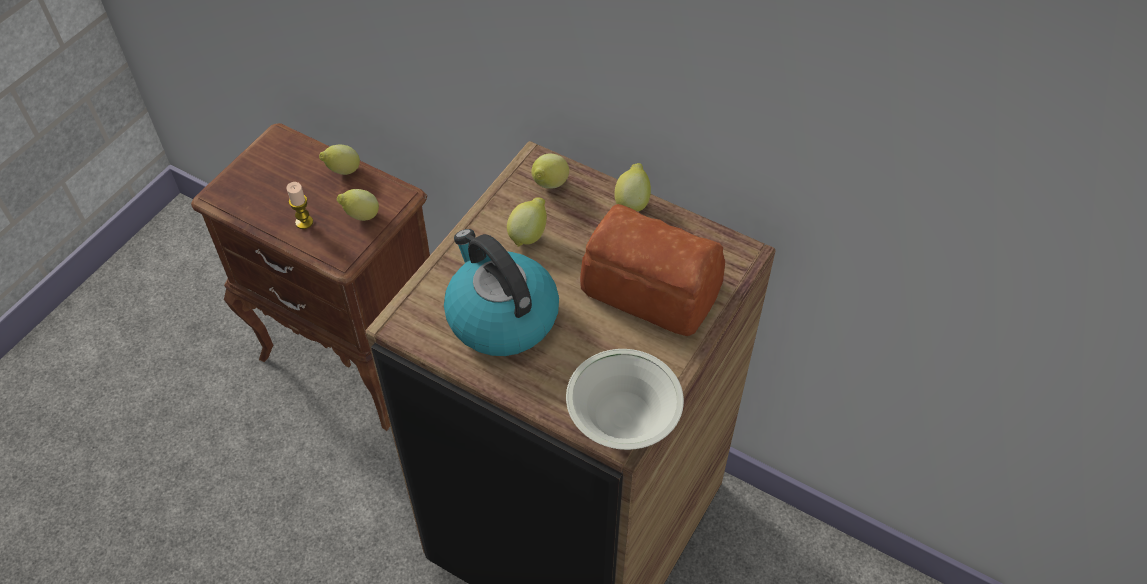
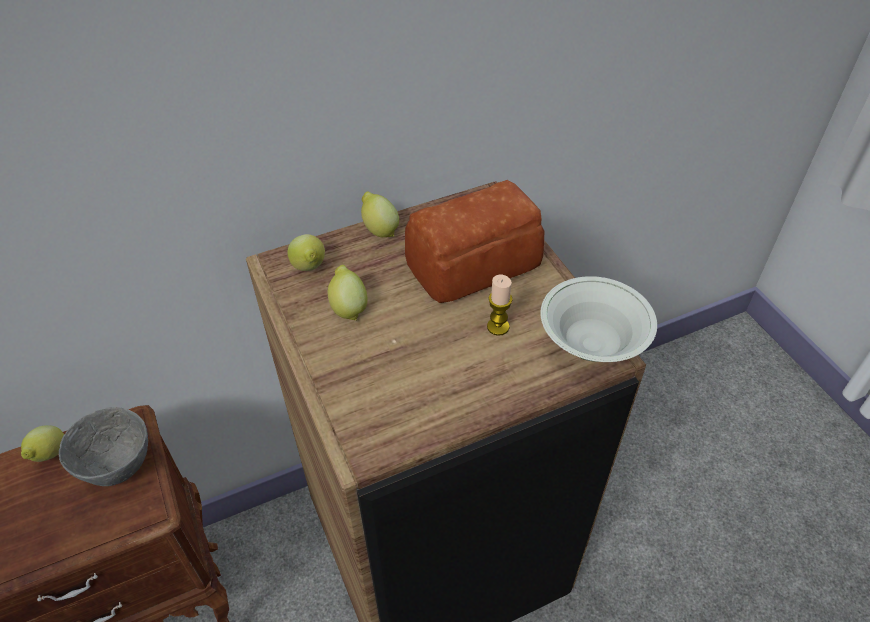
camera: 55 degrees left, 5 degrees down
(304, 222) = (72, 522): candle -> candle (498, 327)
(361, 216) = (119, 468): lemon -> grey bowl
(500, 316) = (419, 371): kettle -> none

